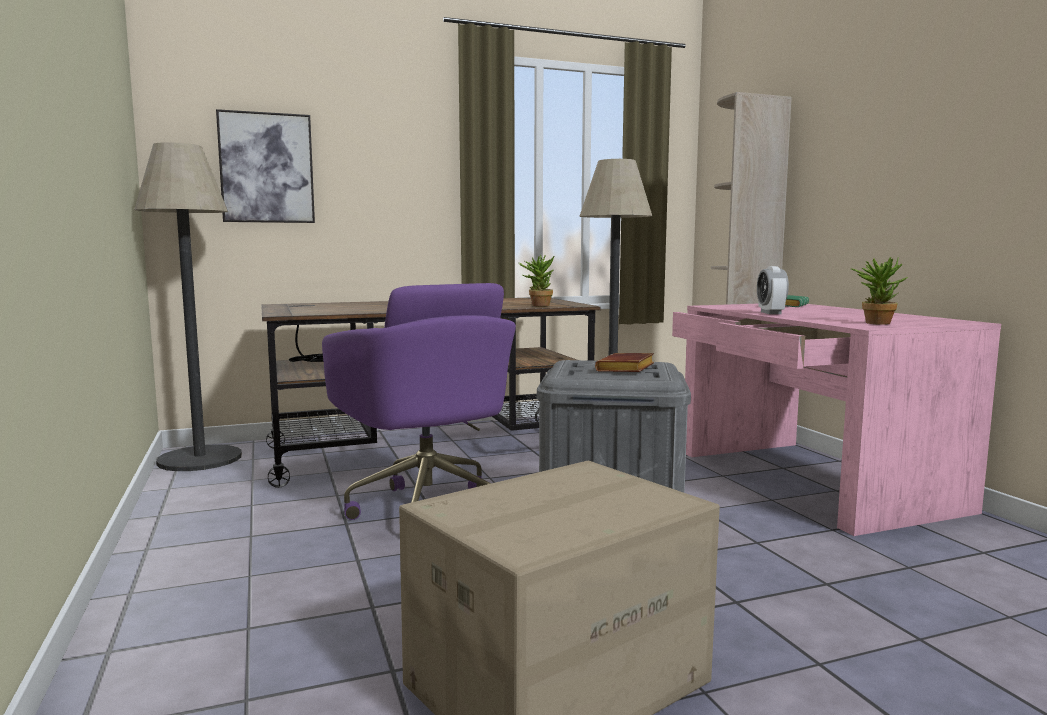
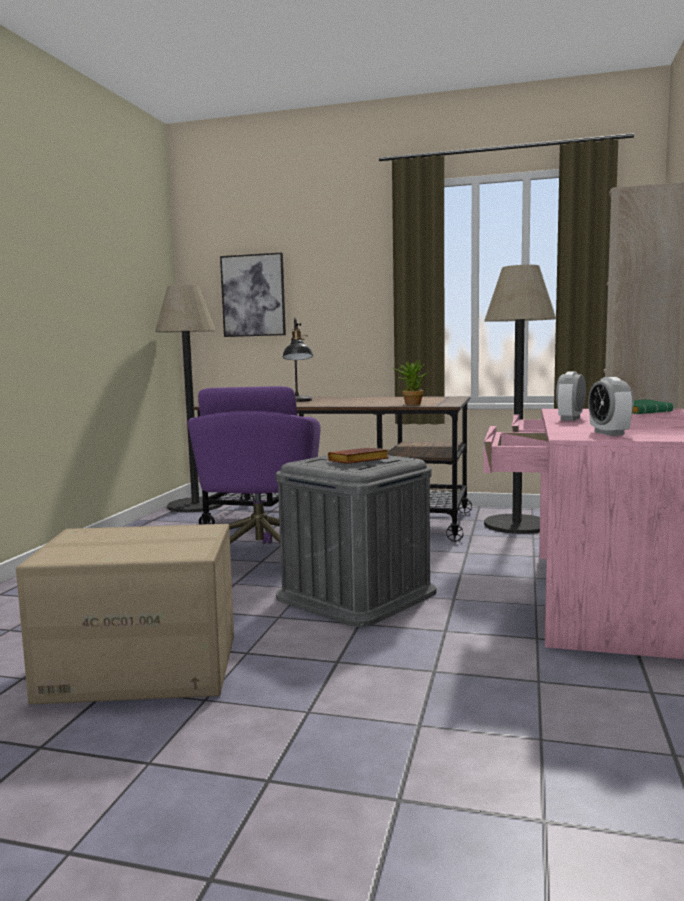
camera: 35 degrees right, 0 degrees up
(383, 306) = (298, 401): none -> grey table lamp
(875, 322) = (609, 433): potted plant -> alarm clock

